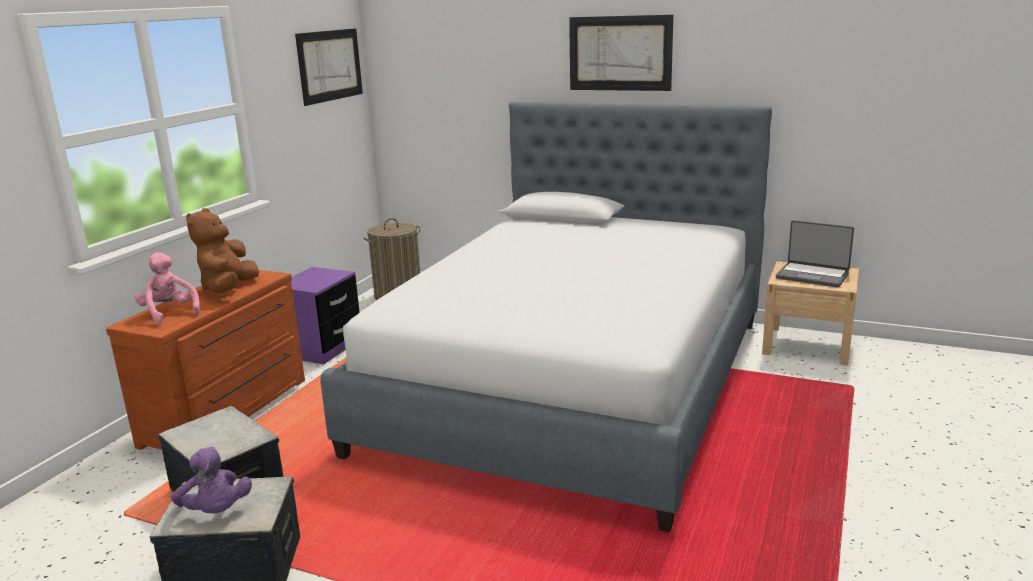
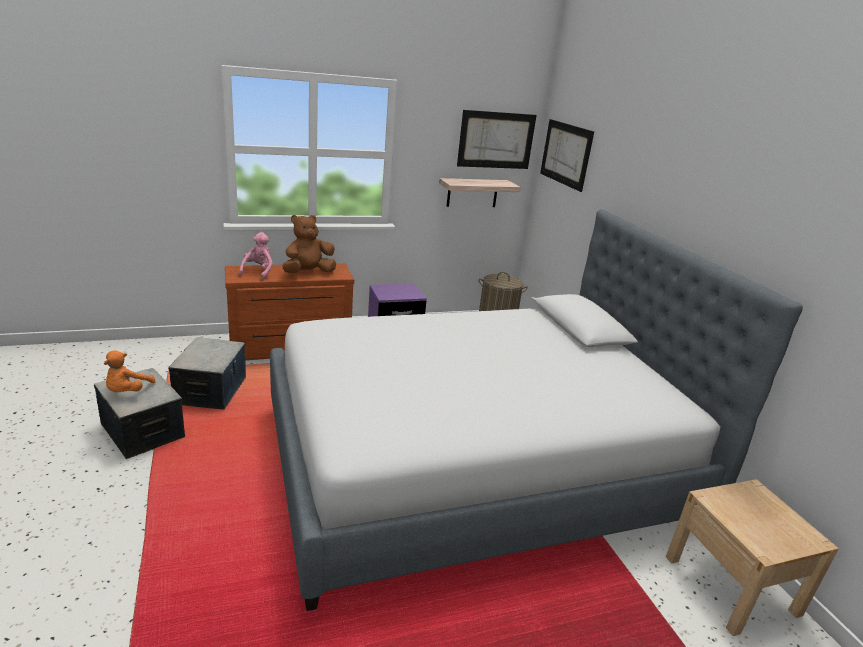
camera: 45 degrees right, 5 degrees up
(216, 512) = (127, 391): purple plush toy -> orange plush toy
(324, 136) = (472, 193): none -> shelf
(620, 53) = (693, 192): picture -> picture (565, 154)
(812, 275) = (758, 517): laptop -> none

